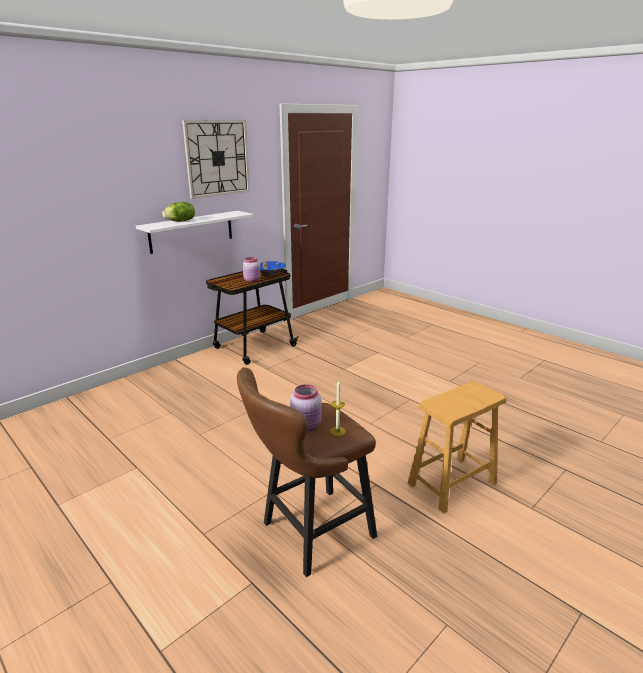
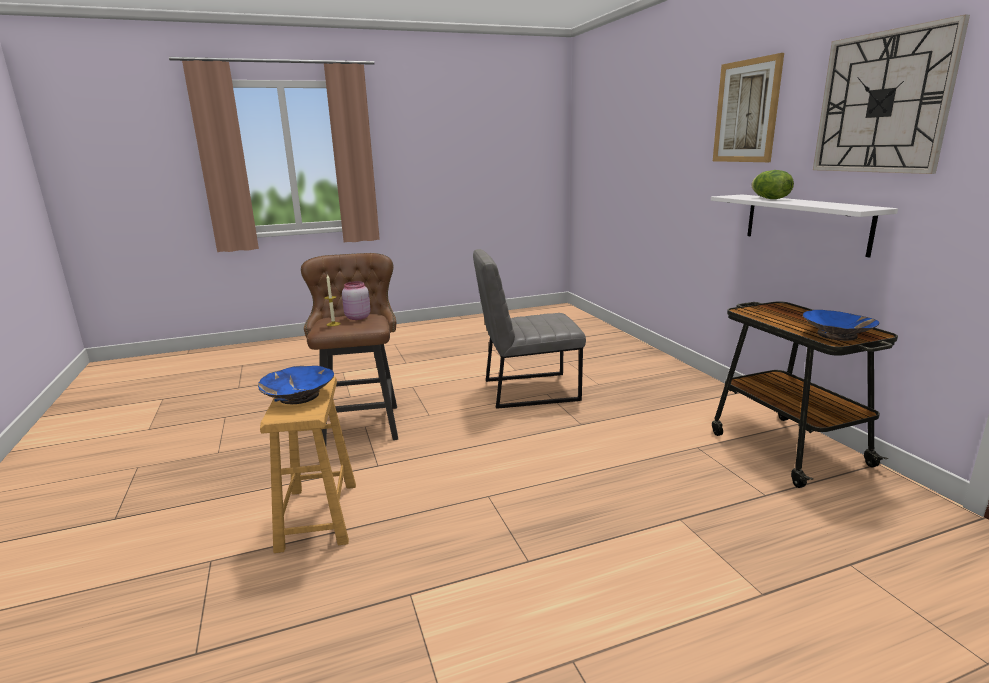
camera: 115 degrees right, 5 degrees down
(120, 162) = (746, 111): none -> picture
(193, 446) = (528, 390): none -> grey chair
(252, 280) = (781, 321): pink jar -> none
(463, 400) = (299, 396): none -> blue bowl

